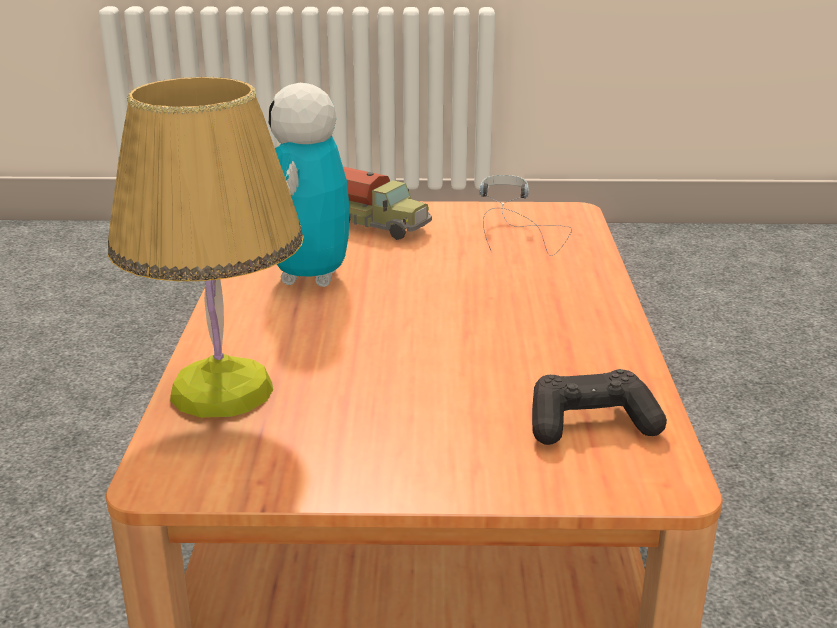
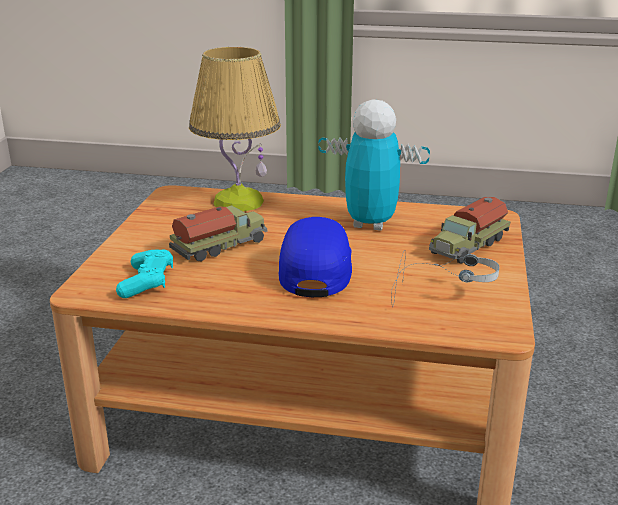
camera: 100 degrees right, 0 degrees up
(428, 380) = (220, 246): none -> toy truck
(474, 302) = (315, 268): none -> blue cap
(591, 424) = (147, 282): black game controller -> turquoise game controller

